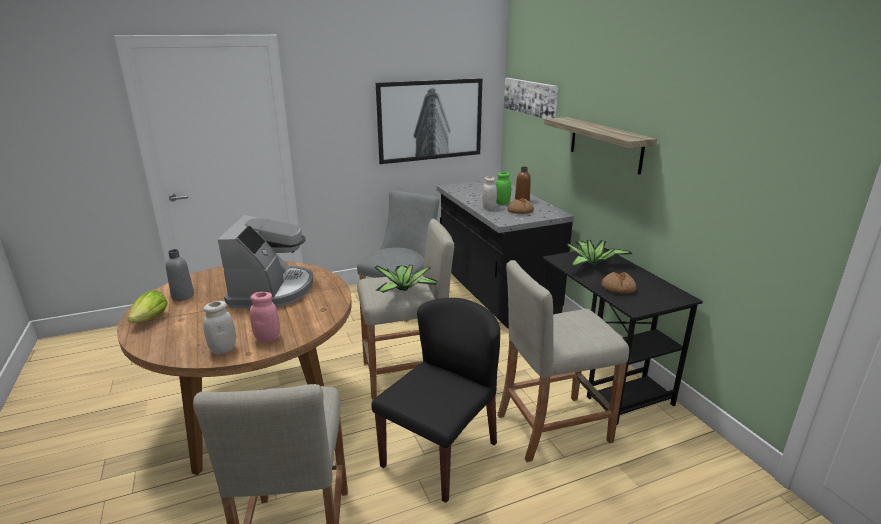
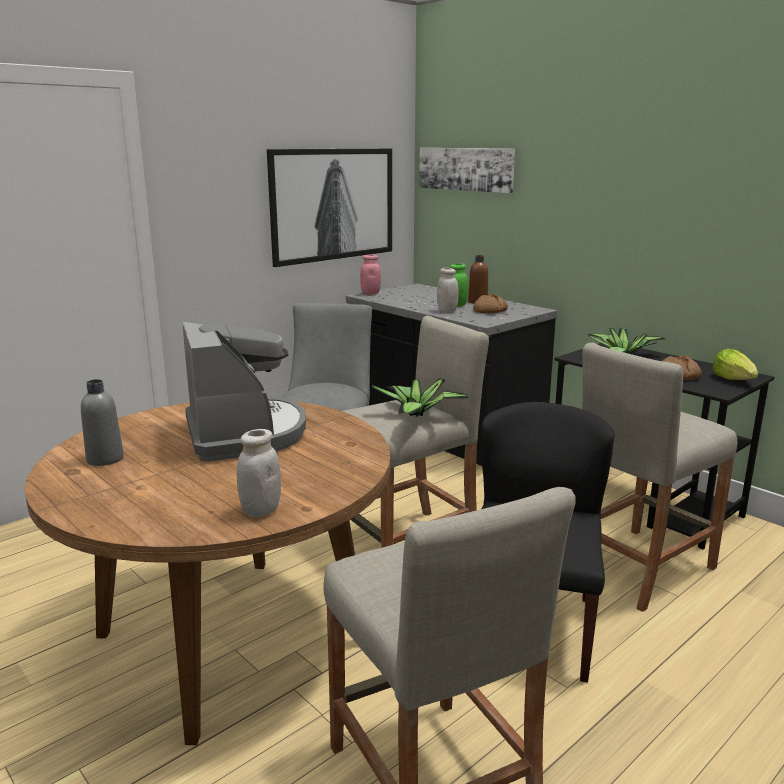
camera: 20 degrees left, 5 degrees down
(150, 319) = (85, 494): lettuce -> lettuce (734, 380)
(267, 338) = (313, 487): pink jar -> pink jar (370, 293)
(605, 144) = (601, 211): shelf -> none

